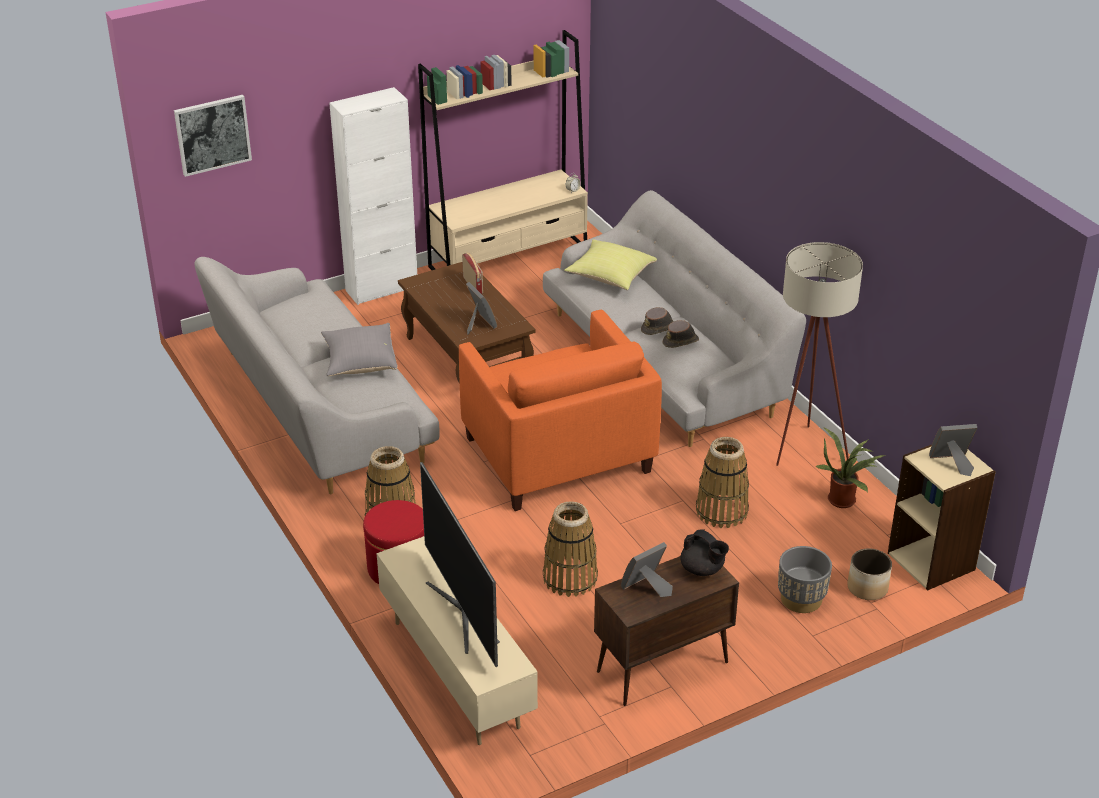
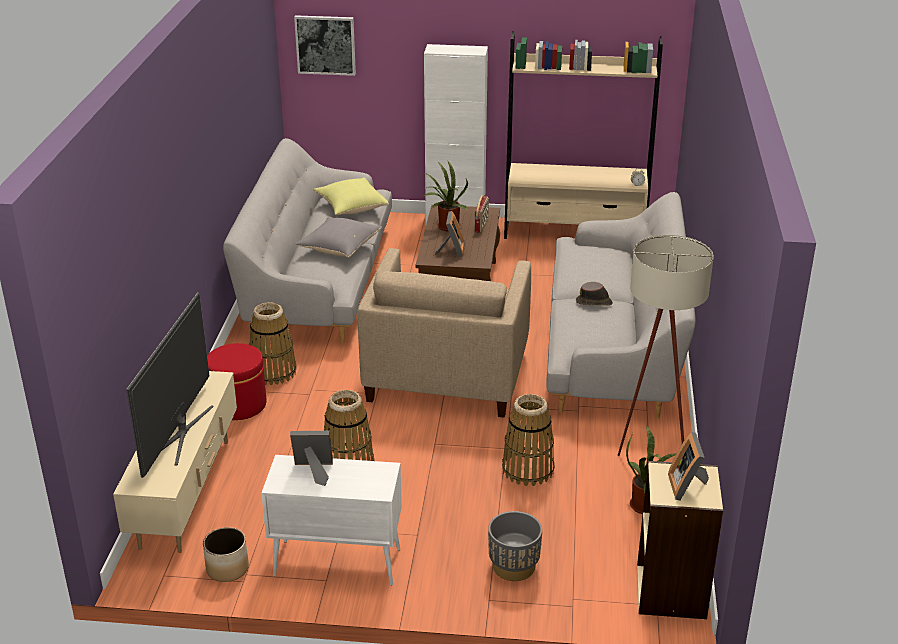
camera: 35 degrees right, 5 degrees down
(442, 300) = (446, 227): none -> potted plant
(557, 454) = (446, 376): orange armchair -> beige armchair
(609, 277) = (599, 254): yellow pillow -> yellow pillow (351, 208)
(661, 668) = (336, 563): brown cabinet -> white cabinet
(681, 341) = (600, 318): brown hat -> none
(702, 569) = (375, 478): black teapot -> none
(868, 588) = (584, 586): planter -> planter (228, 569)
(952, 463) = (687, 486): picture frame -> picture frame turned 120 degrees counterclockwise

